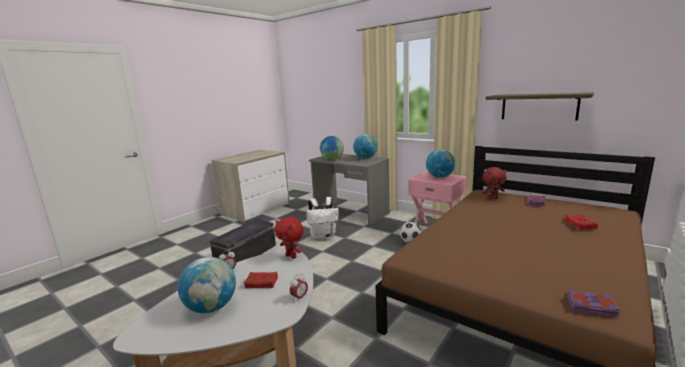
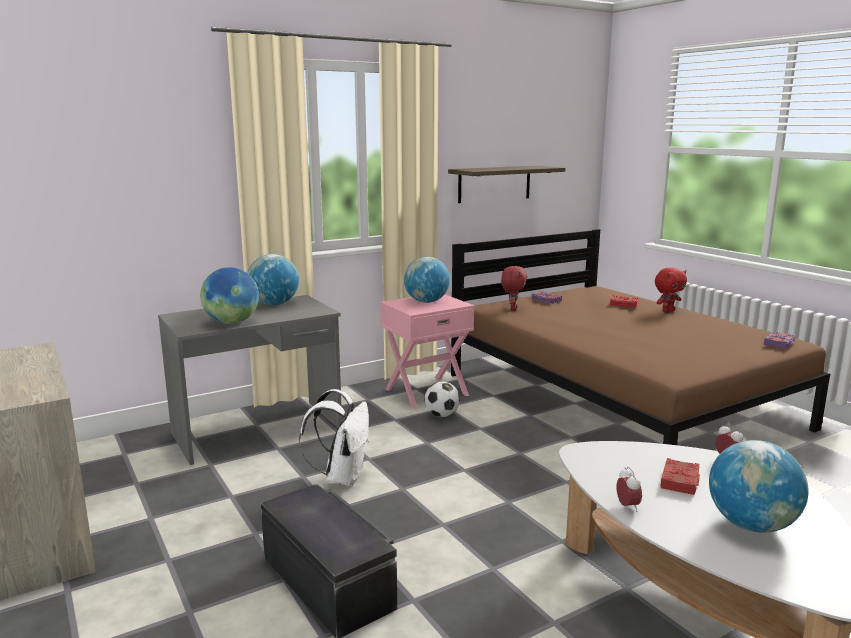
camera: 70 degrees left, 0 degrees up
(292, 256) = (595, 450): red plush toy -> red plush toy (667, 311)

